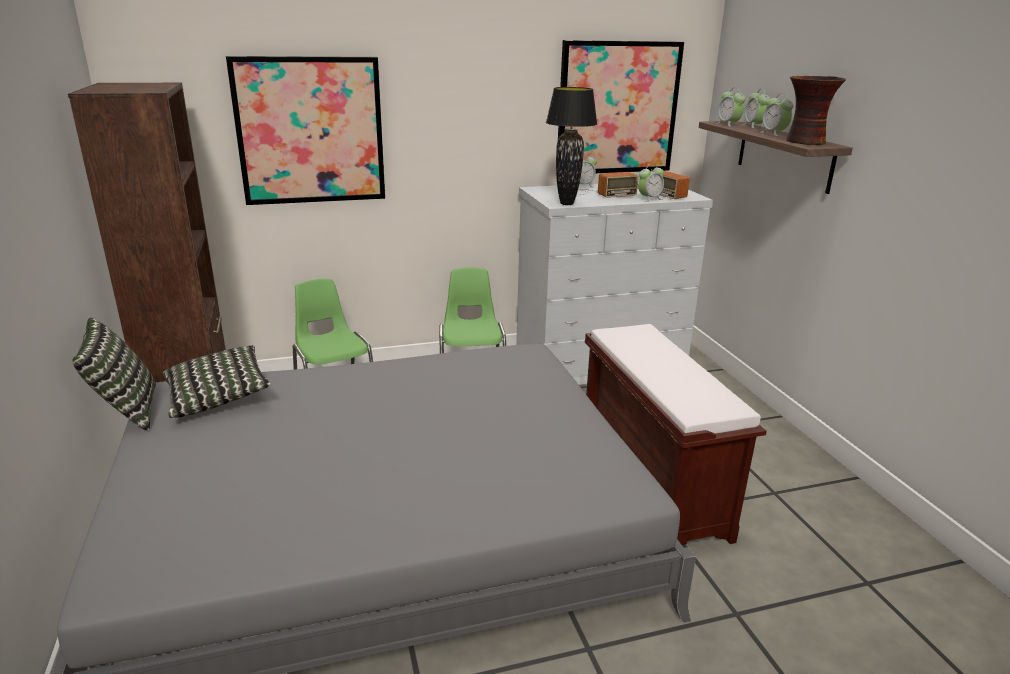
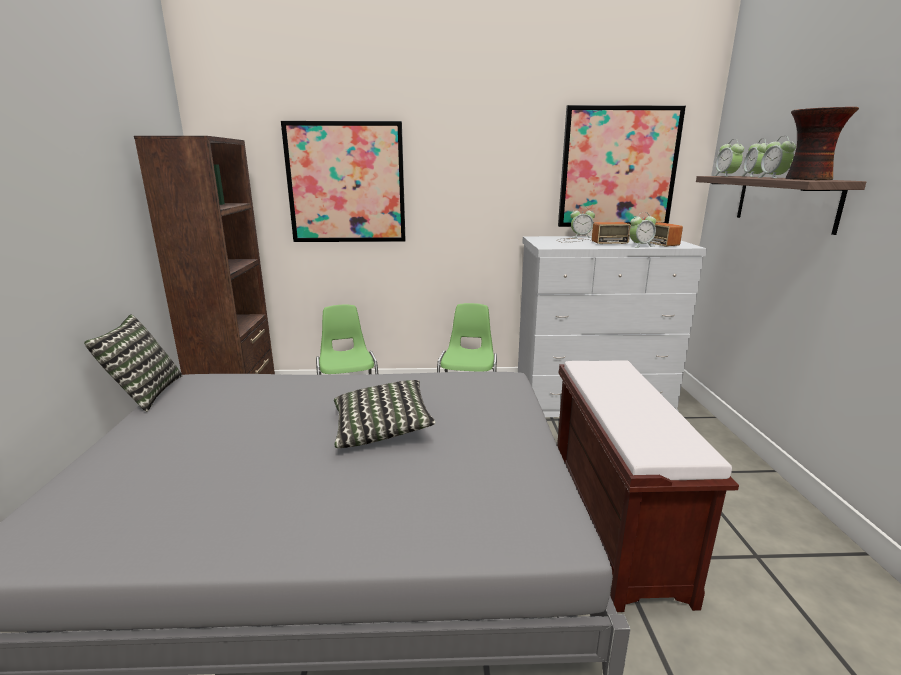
camera: 15 degrees right, 5 degrees down
(218, 397) = (219, 390): pillow -> pillow (382, 429)
(566, 204) = (557, 246): black table lamp -> none

